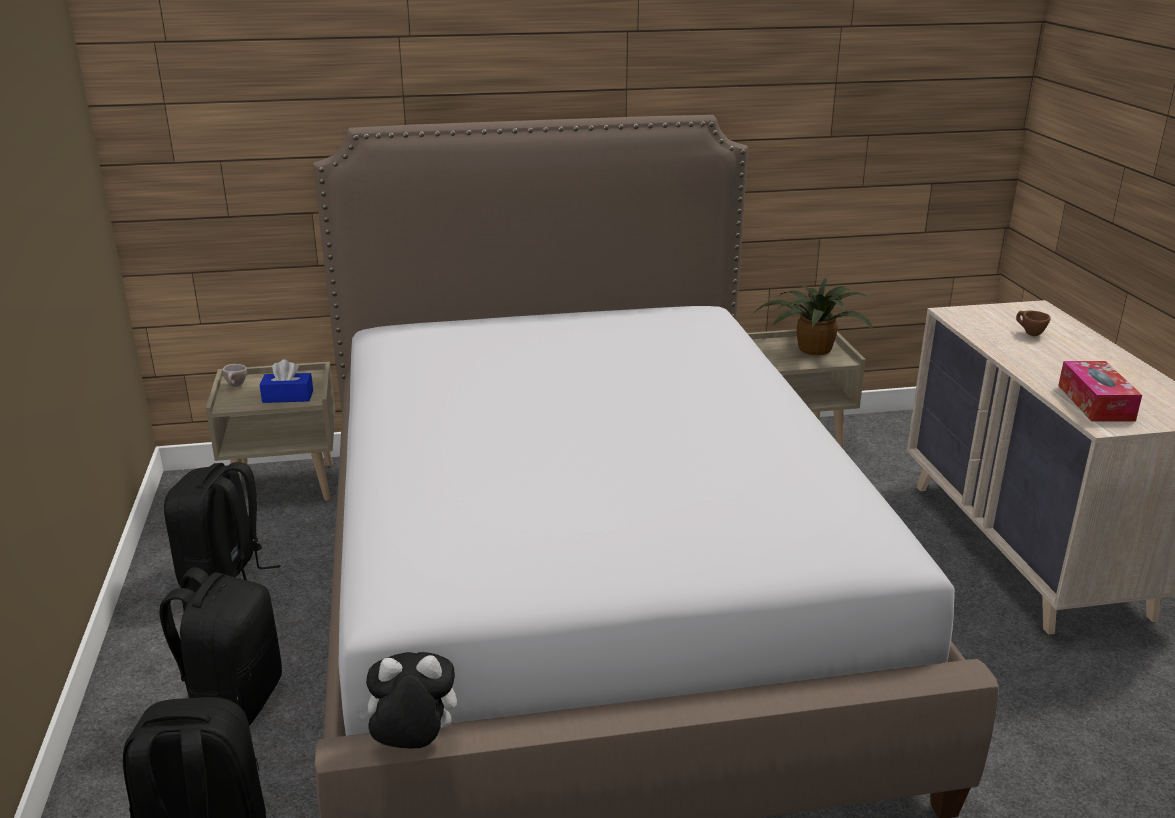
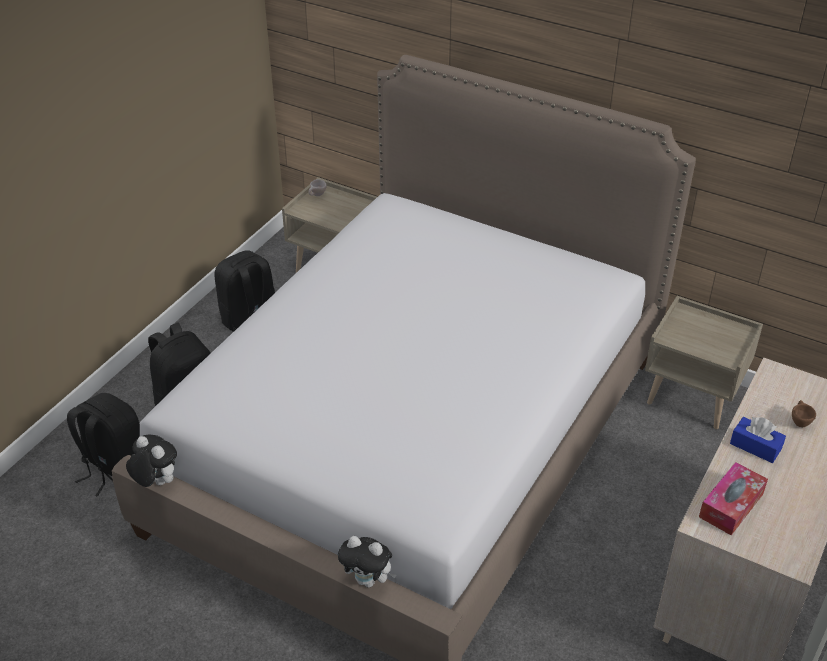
camera: 40 degrees right, 15 degrees up
(288, 397) = (335, 218): blue tissue box -> blue tissue box (755, 446)
(811, 349) = (718, 337): potted plant -> none
(841, 686) = (368, 580): none -> plush toy

